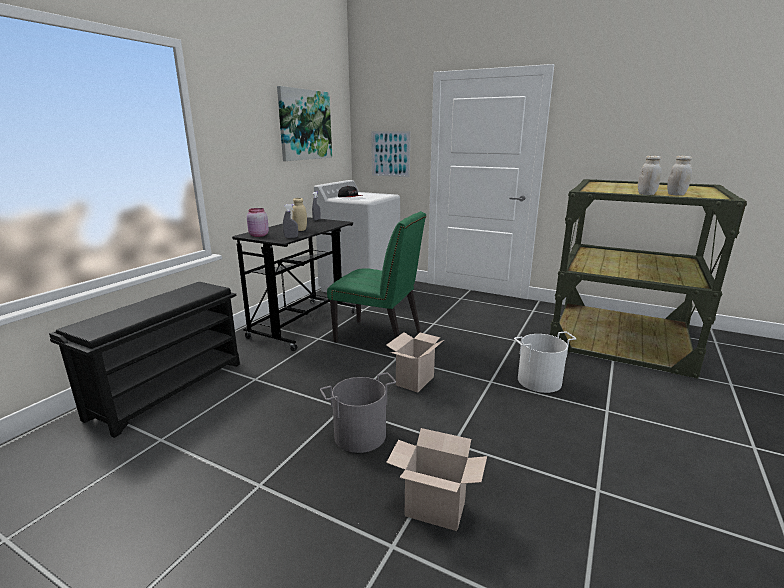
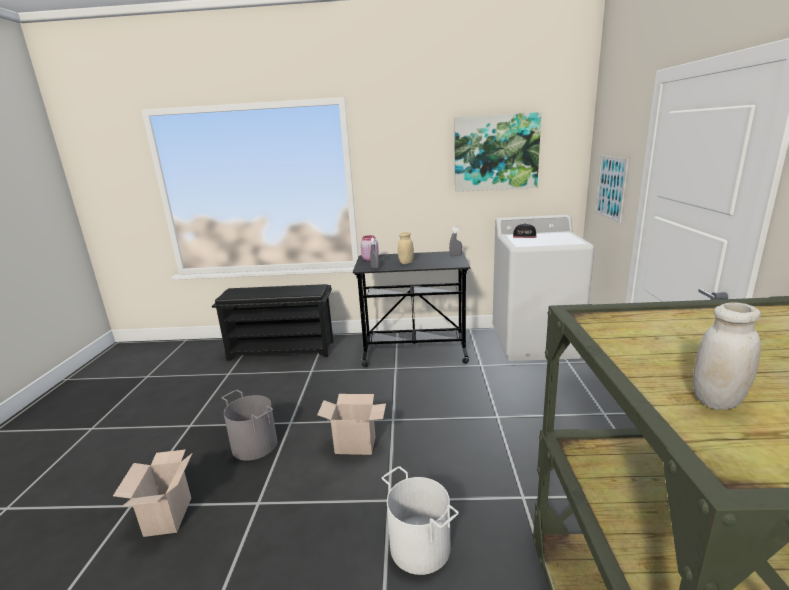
camera: 65 degrees right, 0 degrees up
(377, 337) = (427, 394): green chair -> none
(646, 194) = (653, 366): white jar -> none

